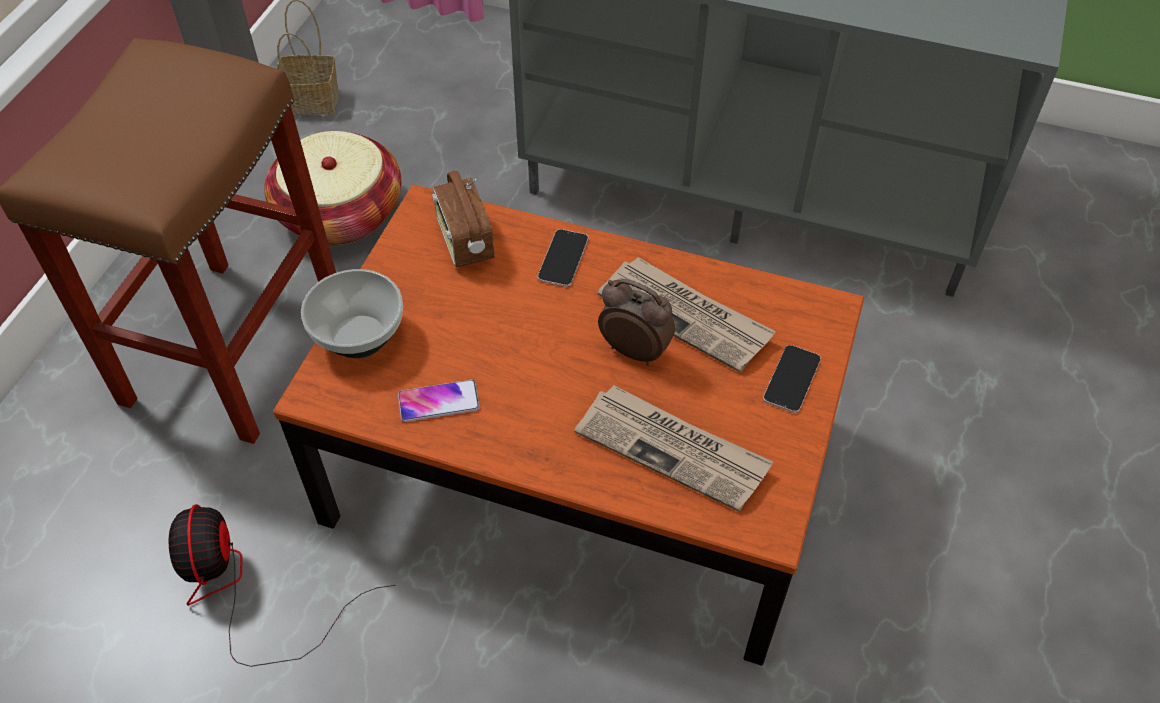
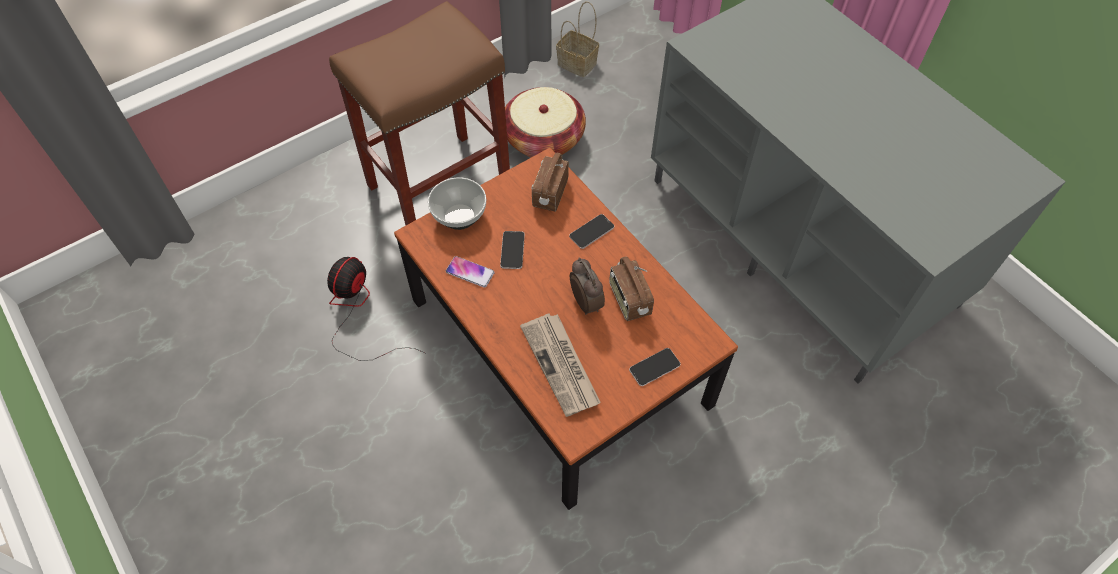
camera: 35 degrees right, 5 degrees up
(475, 339) = (512, 250): none -> phone
(686, 316) = (629, 300): newspaper -> radio

